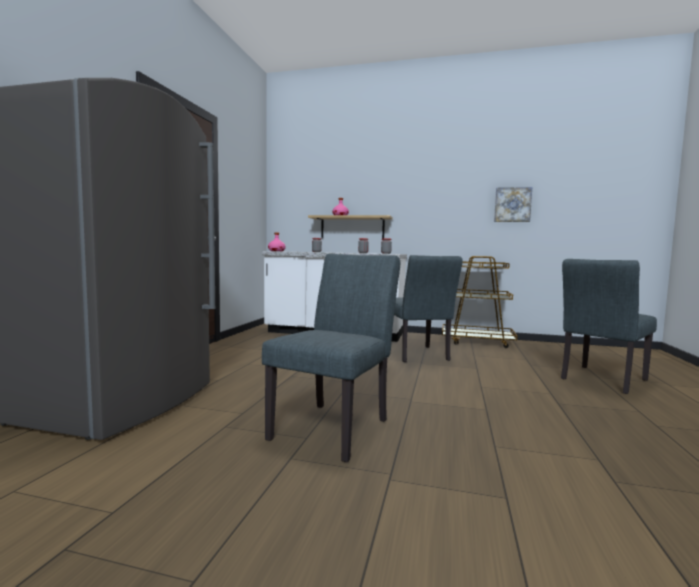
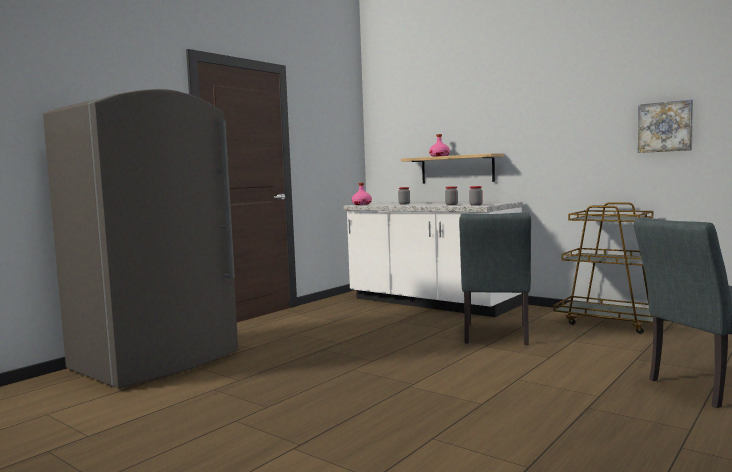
camera: 25 degrees right, 0 degrees up
(335, 425) = (304, 400): grey chair -> none

